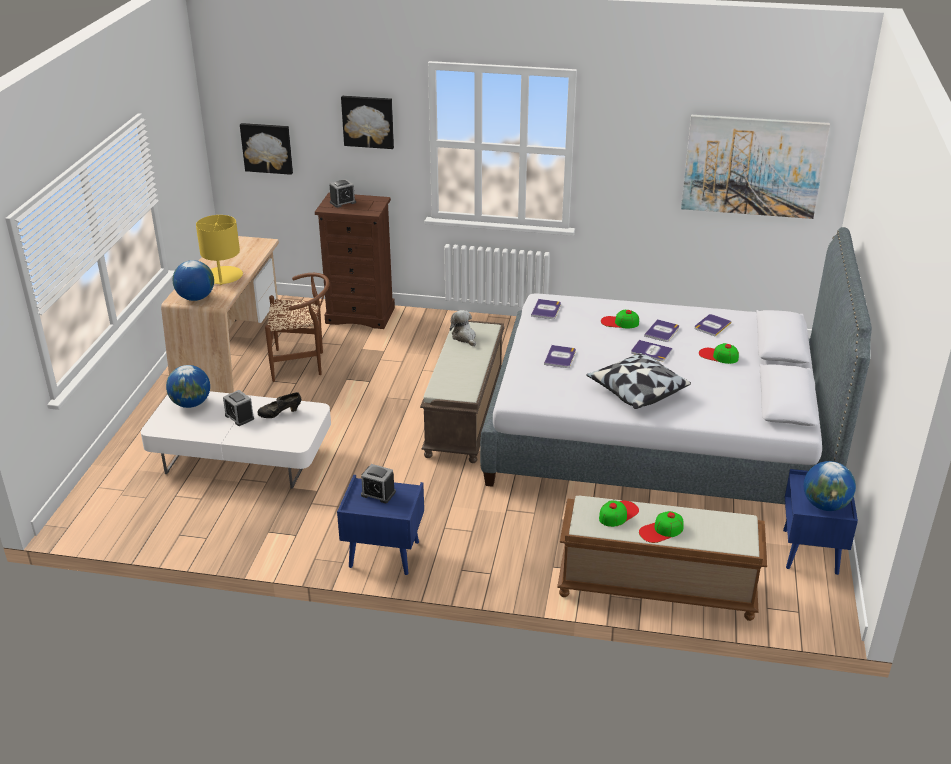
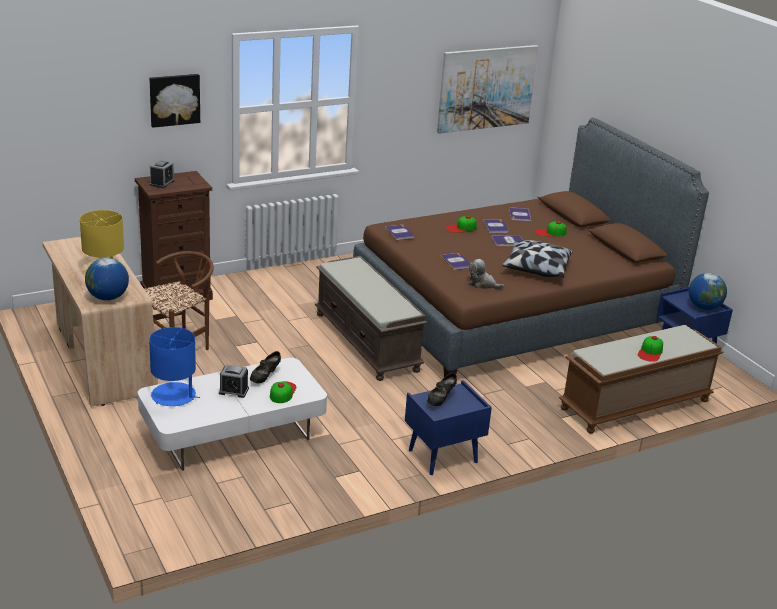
camera: 40 degrees left, 5 degrees down
(191, 404) = (174, 395): globe -> blue table lamp
(267, 148) = (68, 143): picture -> none
(378, 493) = (440, 399): alarm clock -> black shoe
(464, 337) = (347, 273): plush toy -> plush toy (482, 284)
(618, 513) = (613, 351): cap -> cap (282, 392)
(659, 435) = (513, 311): grey bed -> brown bed

